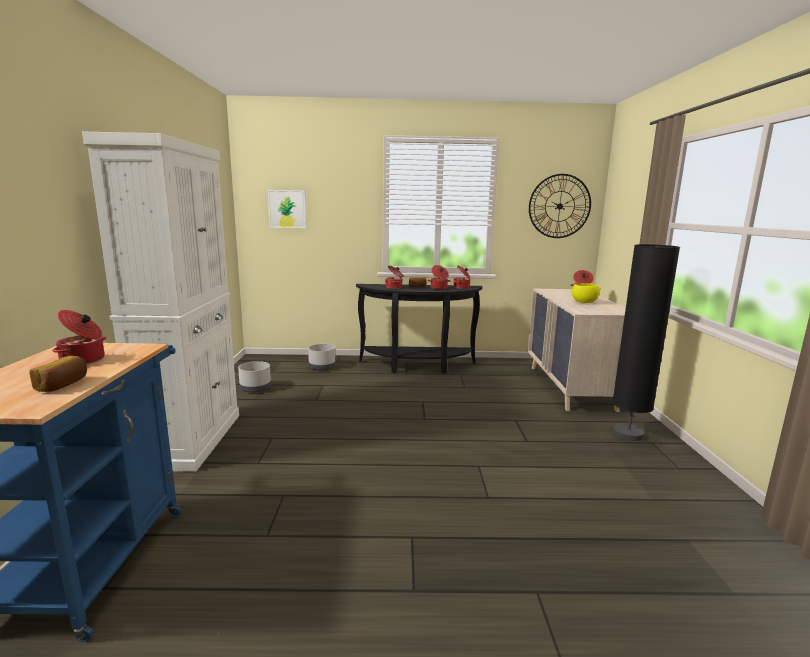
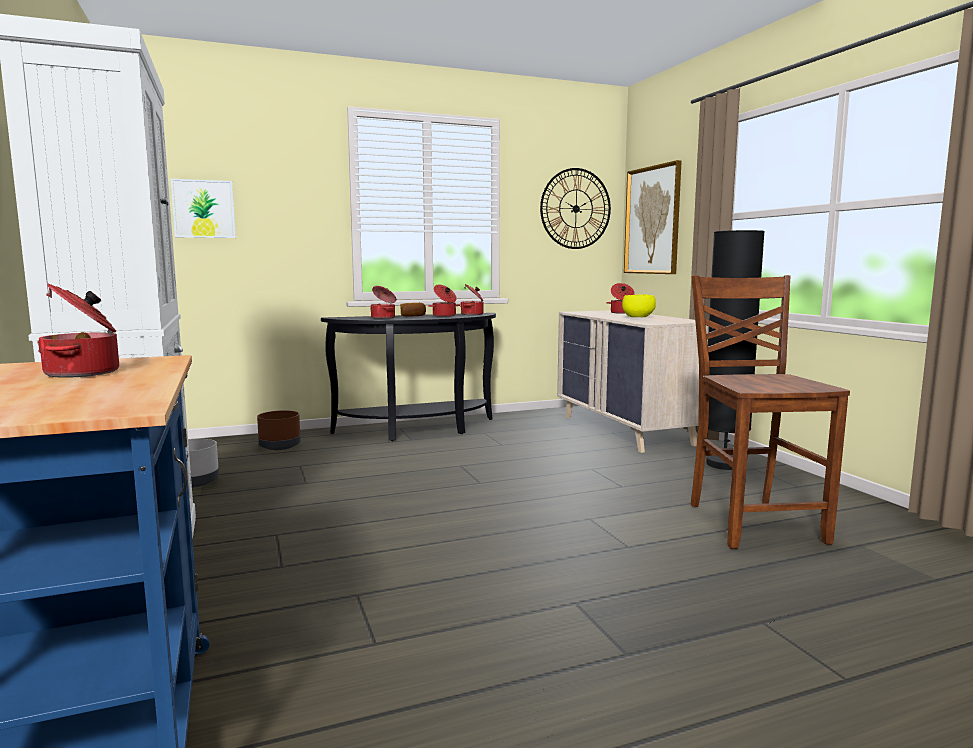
camera: 20 degrees left, 5 degrees down
(63, 385) = (115, 390): bread -> none
(322, 367) = (280, 446): grey planter -> brown planter
(606, 496) = (753, 522): none -> brown chair
(620, 219) = (652, 220): none -> picture

